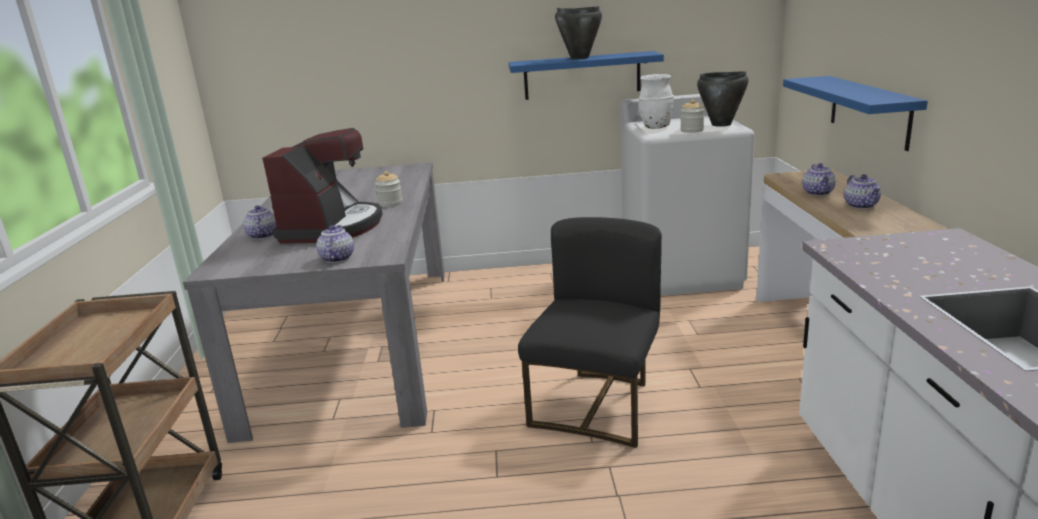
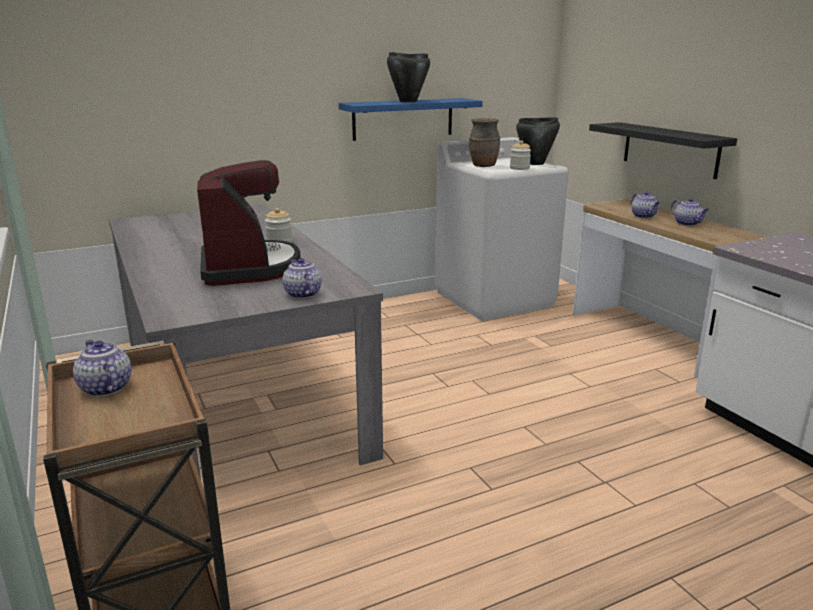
camera: 25 degrees left, 0 degrees up
(262, 235) = (174, 280): teapot -> teapot (105, 388)
(597, 406) = (523, 414): black chair -> none
(656, 127) = (483, 166): white vase -> brown vase
(869, 111) = (670, 149): blue shelf -> black shelf

